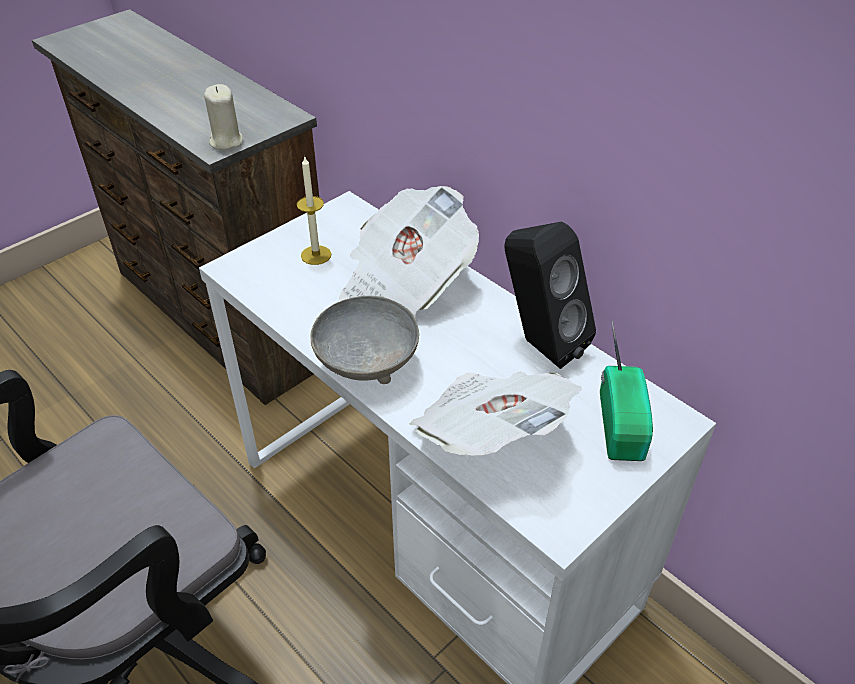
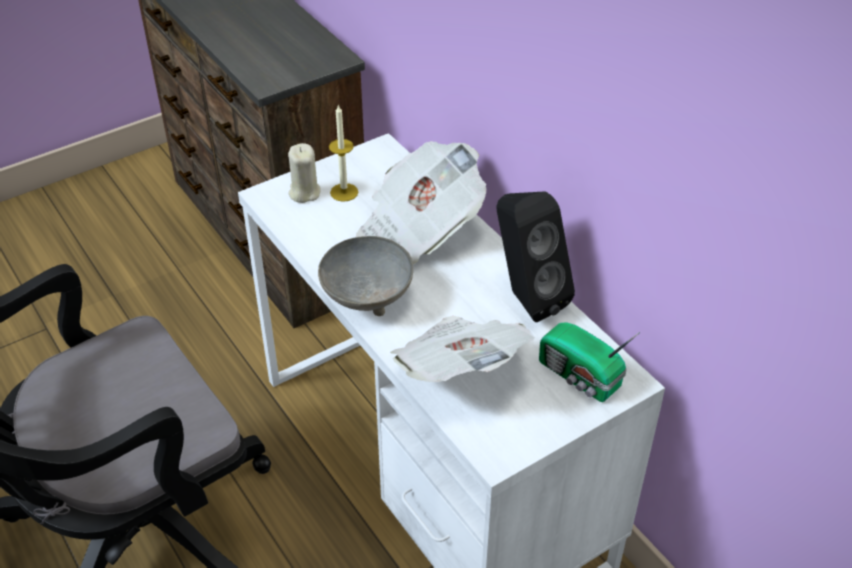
camera: 10 degrees right, 0 degrees up
(226, 141) = (277, 78): beige candle -> beige candle (304, 192)
(623, 423) = (580, 377): radio -> radio turned 120 degrees clockwise

